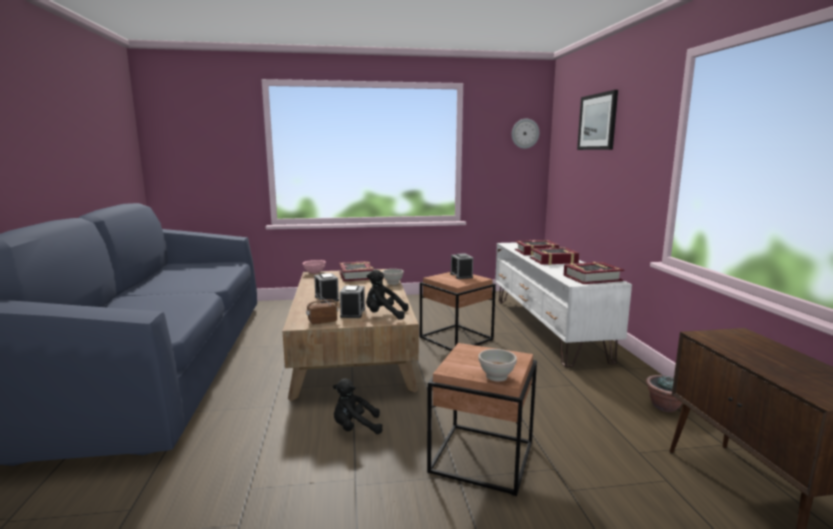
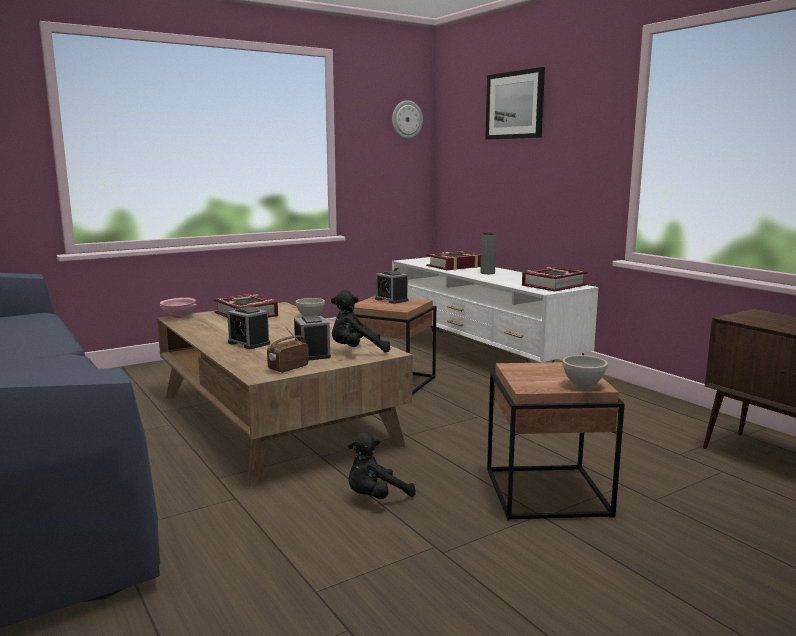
camera: 25 degrees left, 0 degrees up
(553, 261) = (487, 273): book -> grey vase
(665, 406) = (663, 411): potted plant -> none

